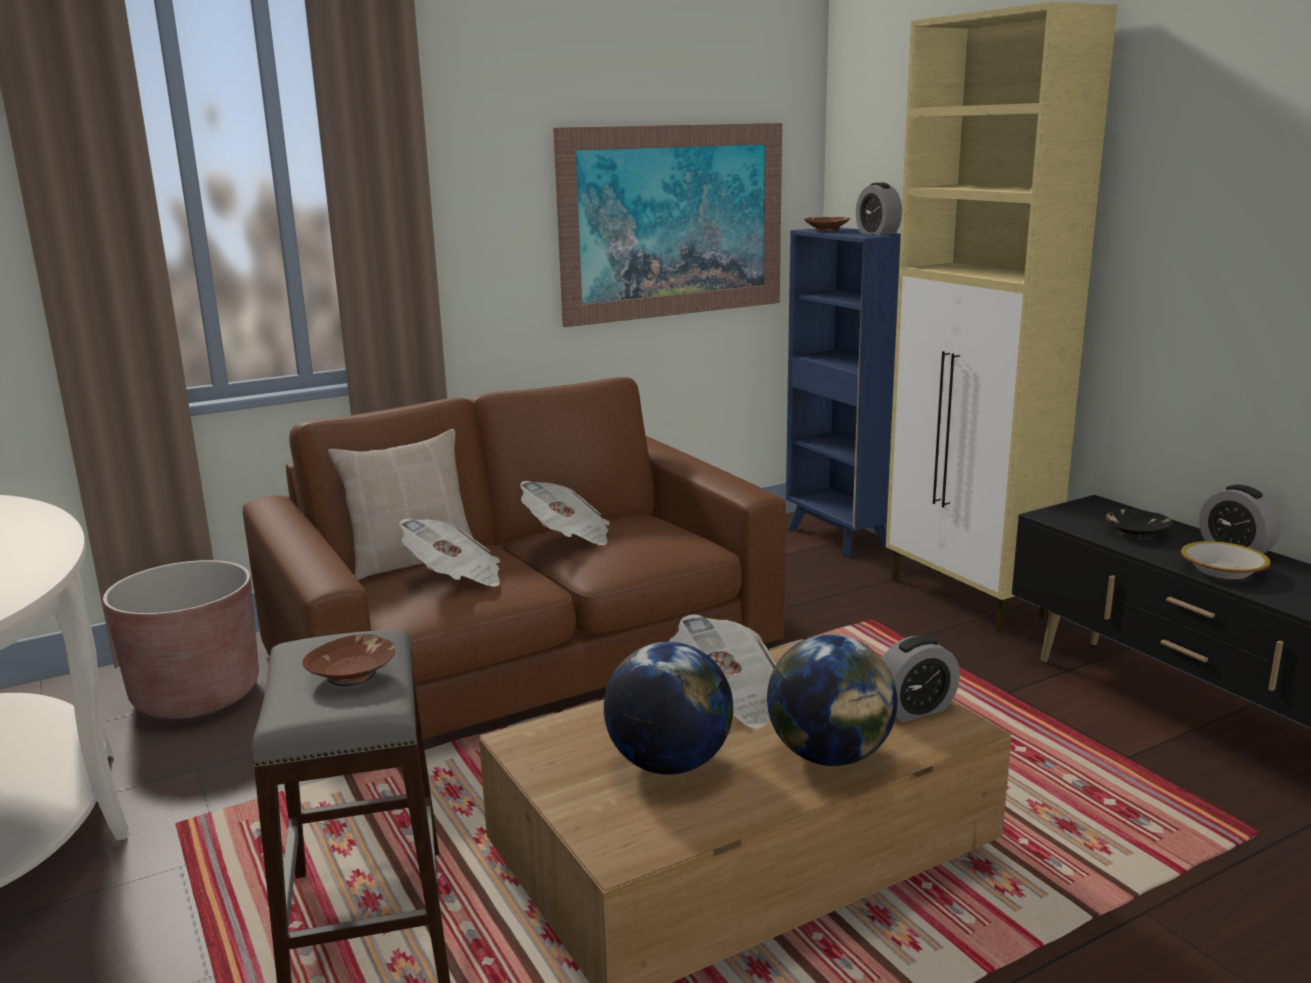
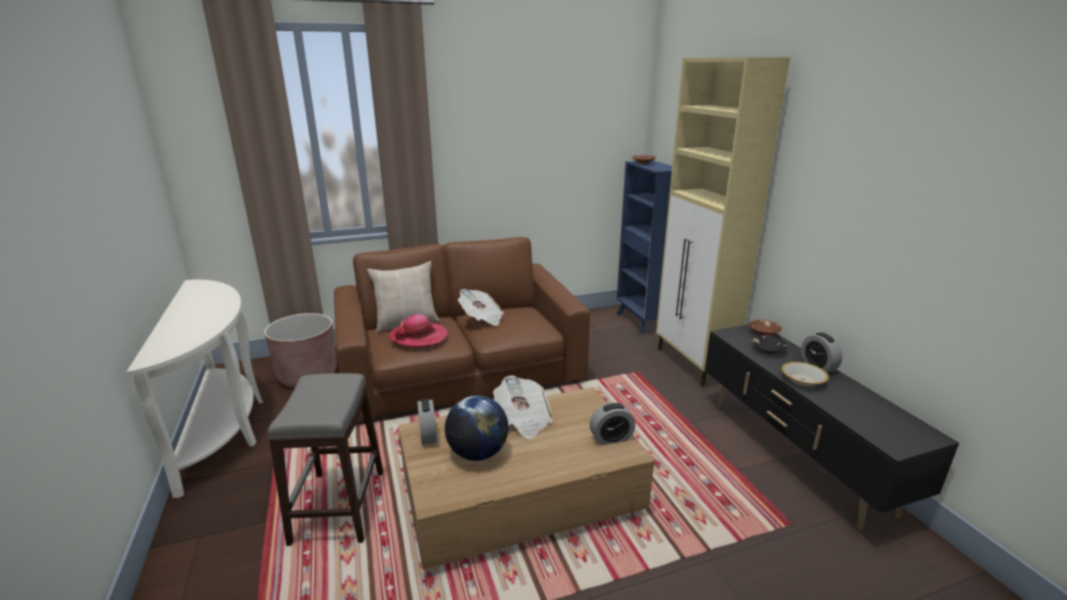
camera: 10 degrees right, 5 degrees up
(352, 674) = (326, 397): brown bowl -> brown bowl (764, 333)
(455, 577) = (418, 337): newspaper -> hat
(674, 222) = (563, 155): picture -> none
(829, 756) = (556, 459): globe -> none
(877, 233) = (667, 167): alarm clock -> alarm clock (428, 435)

